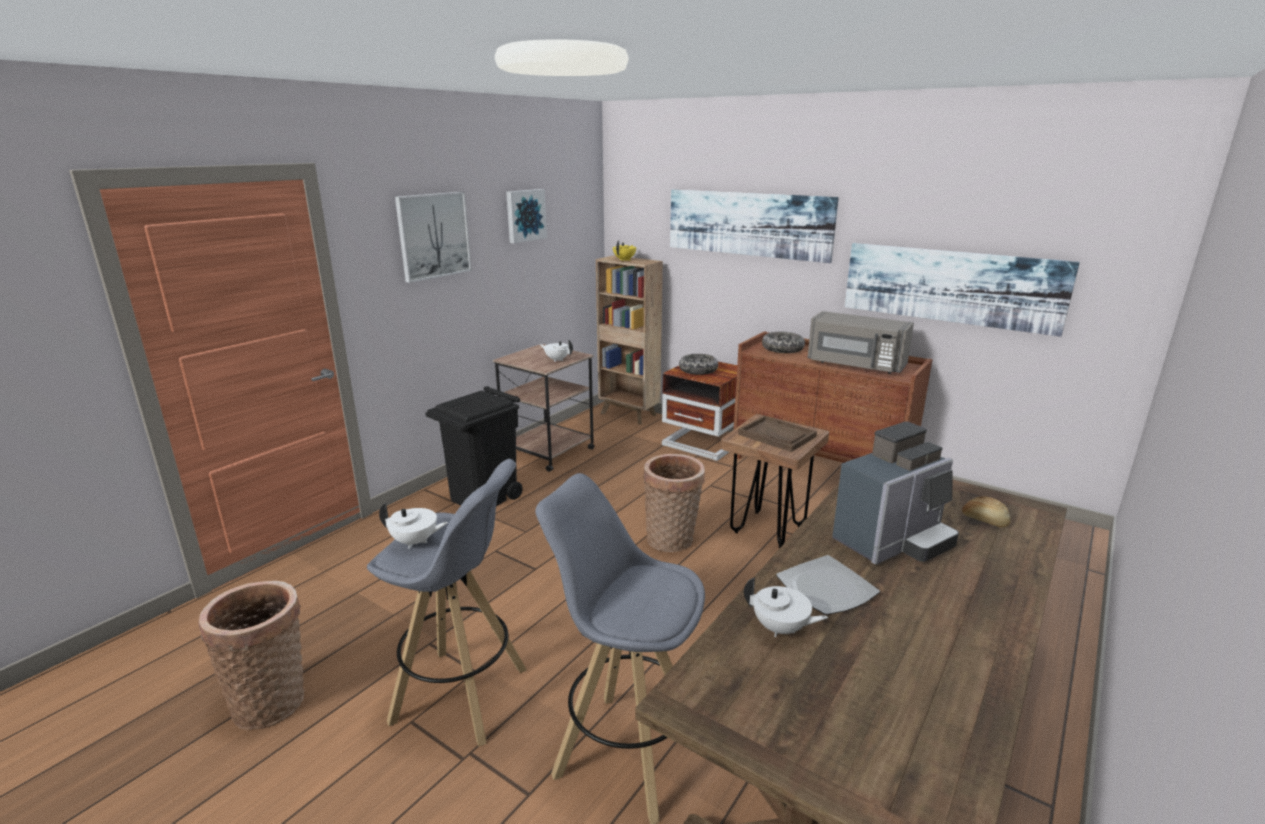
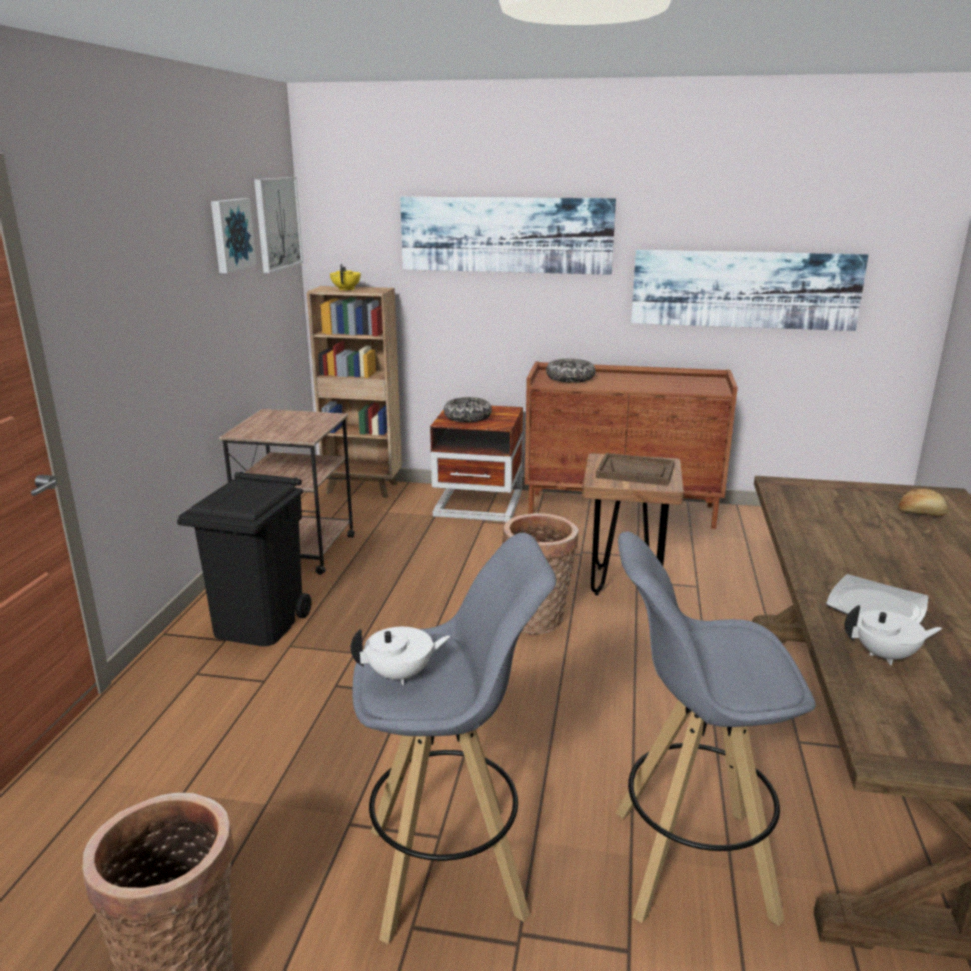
camera: 25 degrees left, 0 degrees up
(433, 235) = (143, 265): picture -> picture (277, 223)
(557, 359) = (308, 425): white teapot -> none
(855, 365) = (661, 385): grey microwave -> none
(893, 541) = (876, 549): coffee machine -> none

